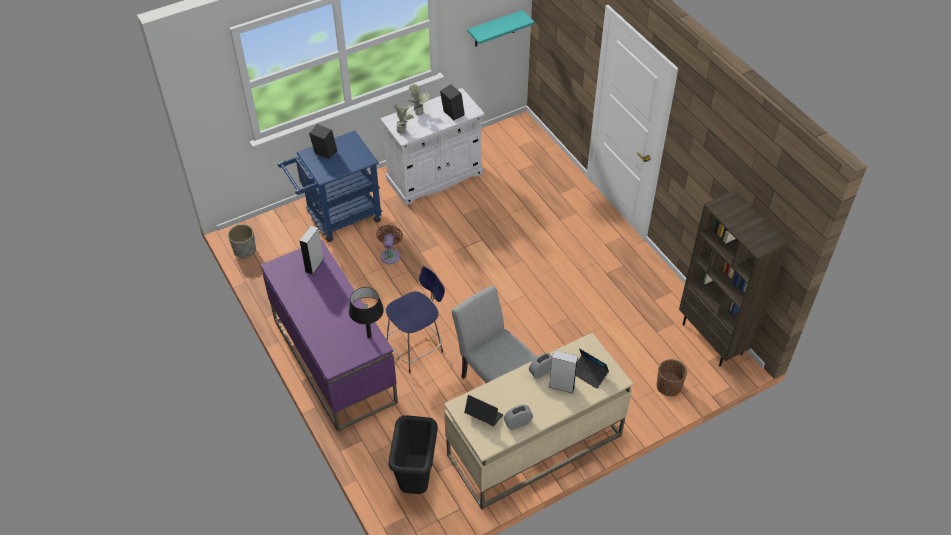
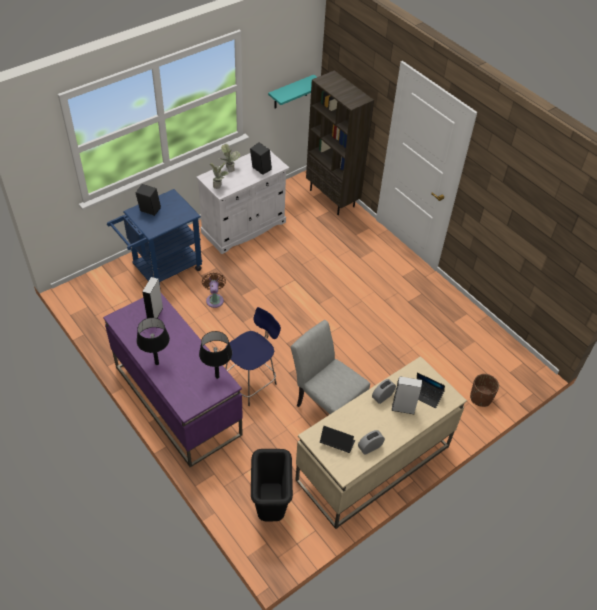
camera: 10 degrees left, 0 degrees up
(244, 250) = (79, 305): grey planter -> none
(309, 317) = (157, 363): none -> black table lamp
(713, 339) = (510, 352): brown bookcase -> brown bookcase (332, 198)

